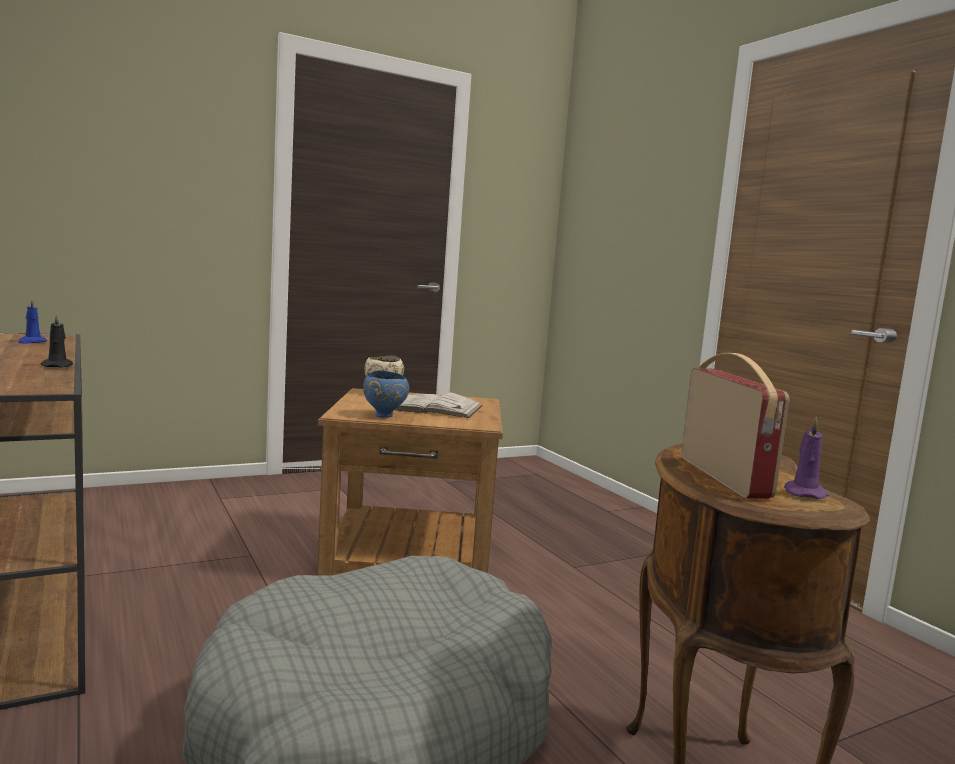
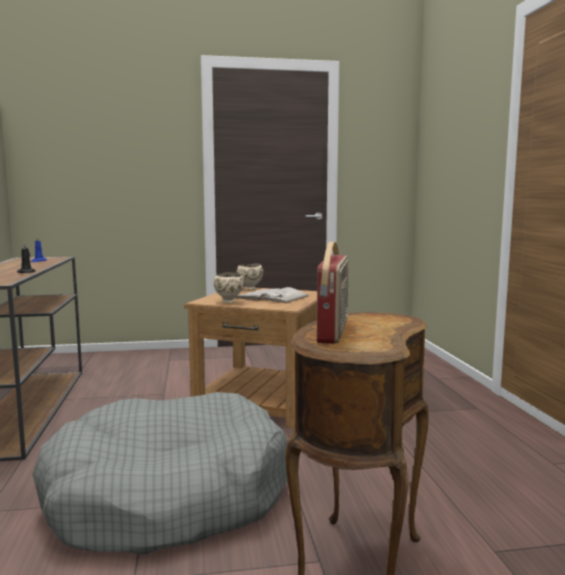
camera: 20 degrees right, 0 degrees up
(385, 416) = (229, 302): blue bowl -> beige bowl
(804, 493) = (373, 341): purple candle -> none

